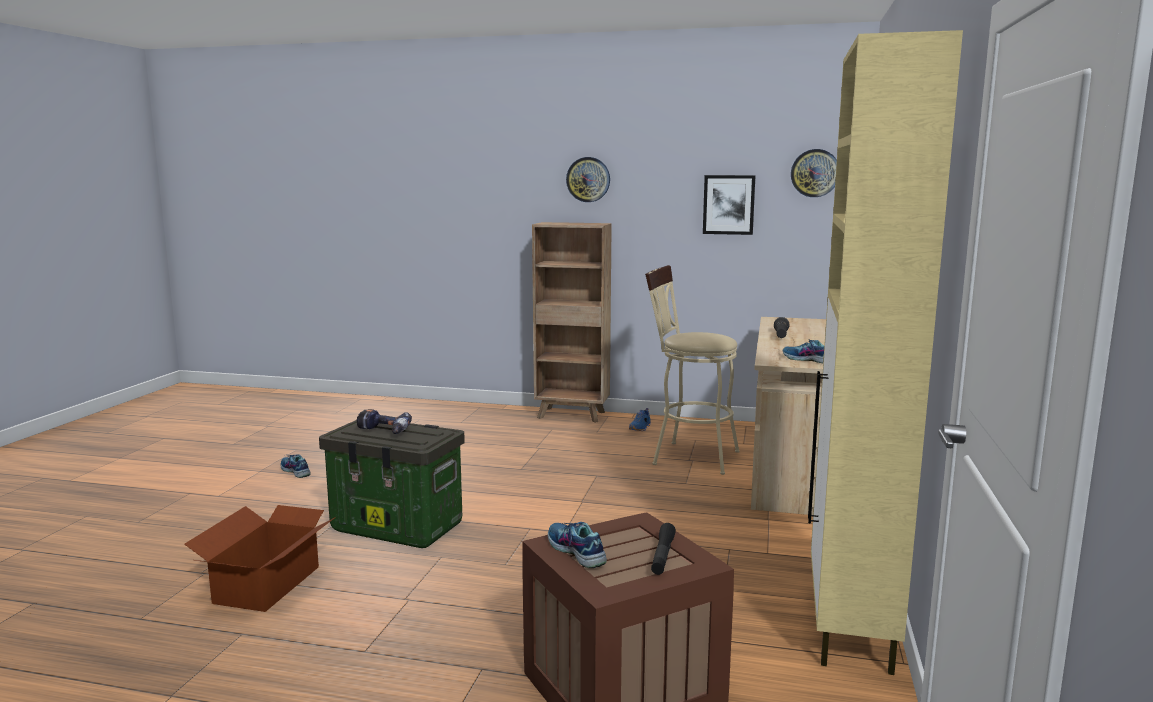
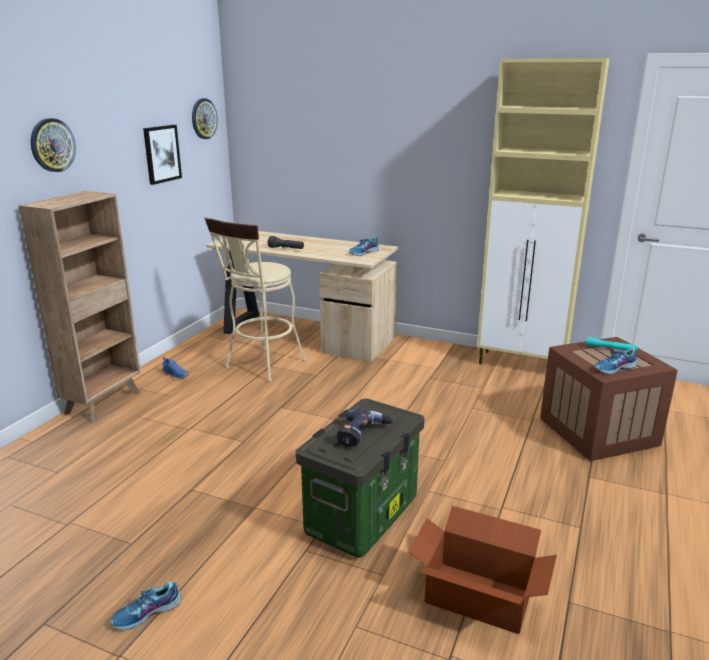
camera: 80 degrees left, 10 degrees up
(662, 556) = (610, 348): black flashlight -> turquoise flashlight

